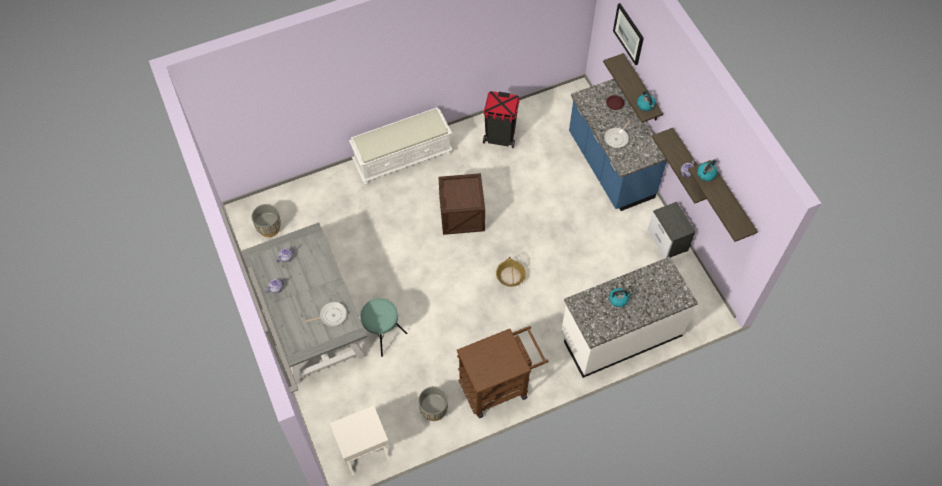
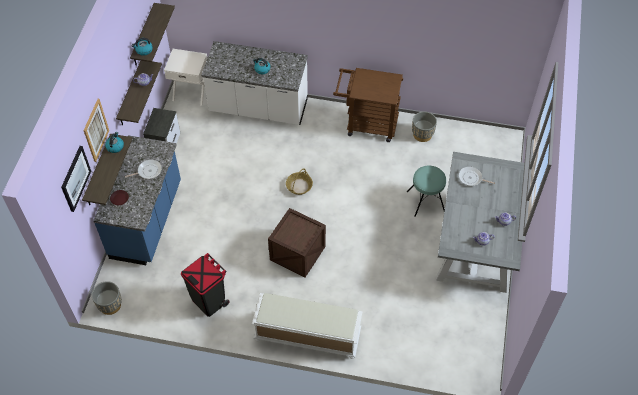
camera: 145 degrees left, 5 degrees down
(269, 228) = (468, 340): grey planter -> grey planter (110, 305)
(364, 451) = (486, 137): white nightstand -> white nightstand (191, 92)
(657, 76) = (96, 130): none -> picture

